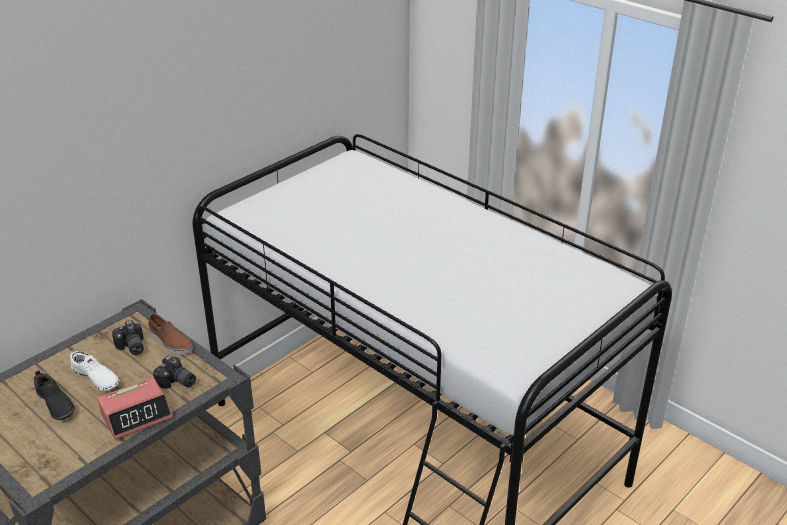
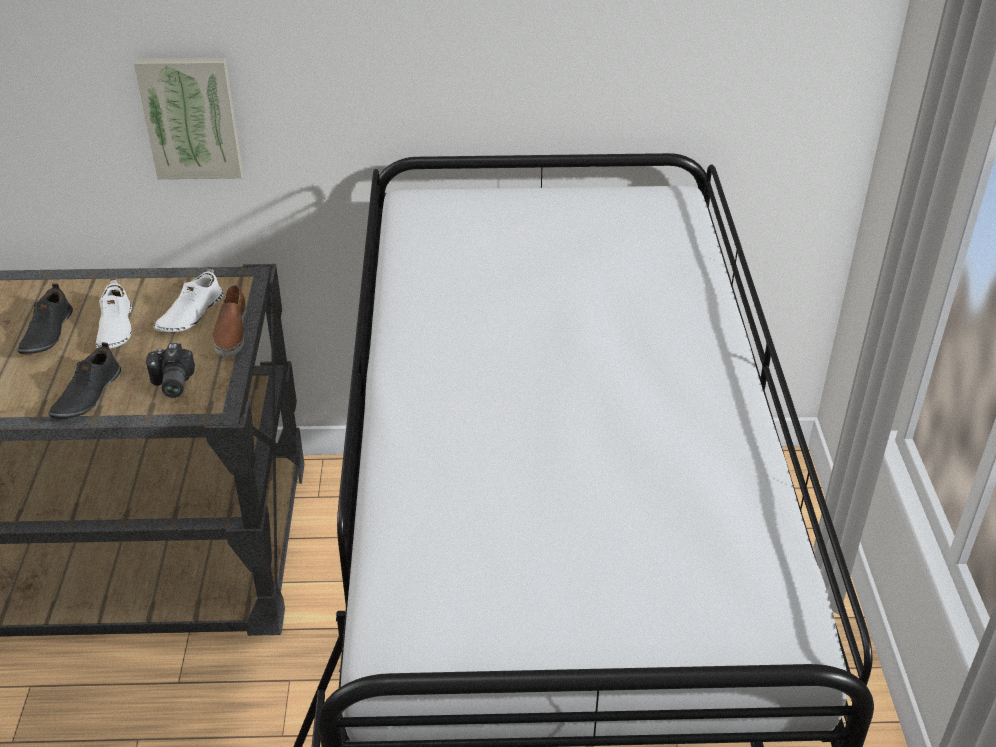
camera: 45 degrees right, 5 degrees up
(78, 219) = (191, 116): none -> picture
(130, 347) = (190, 314): camera -> white shoe
(136, 415) = (86, 395): alarm clock -> black shoe

